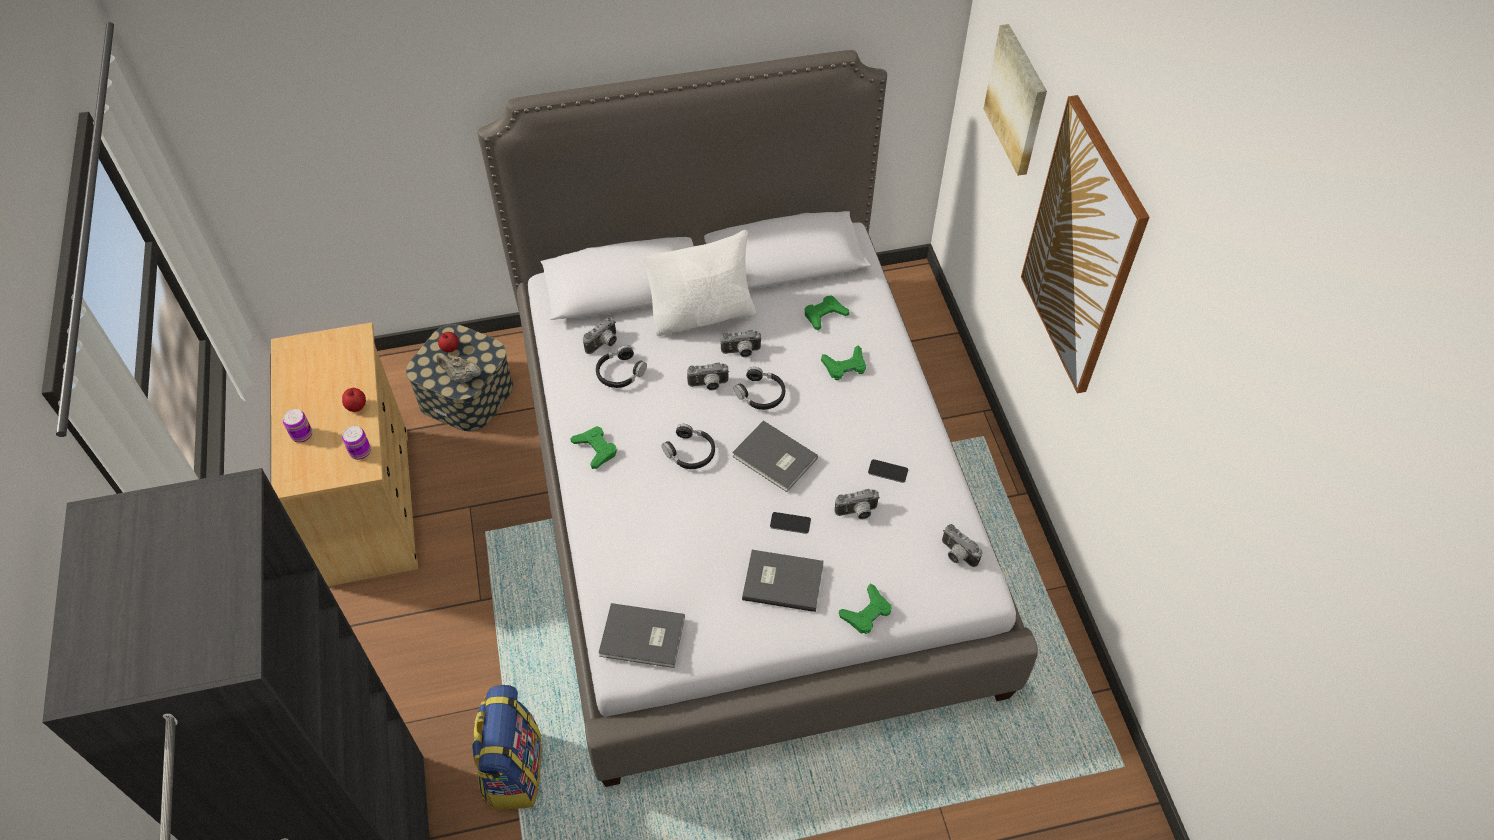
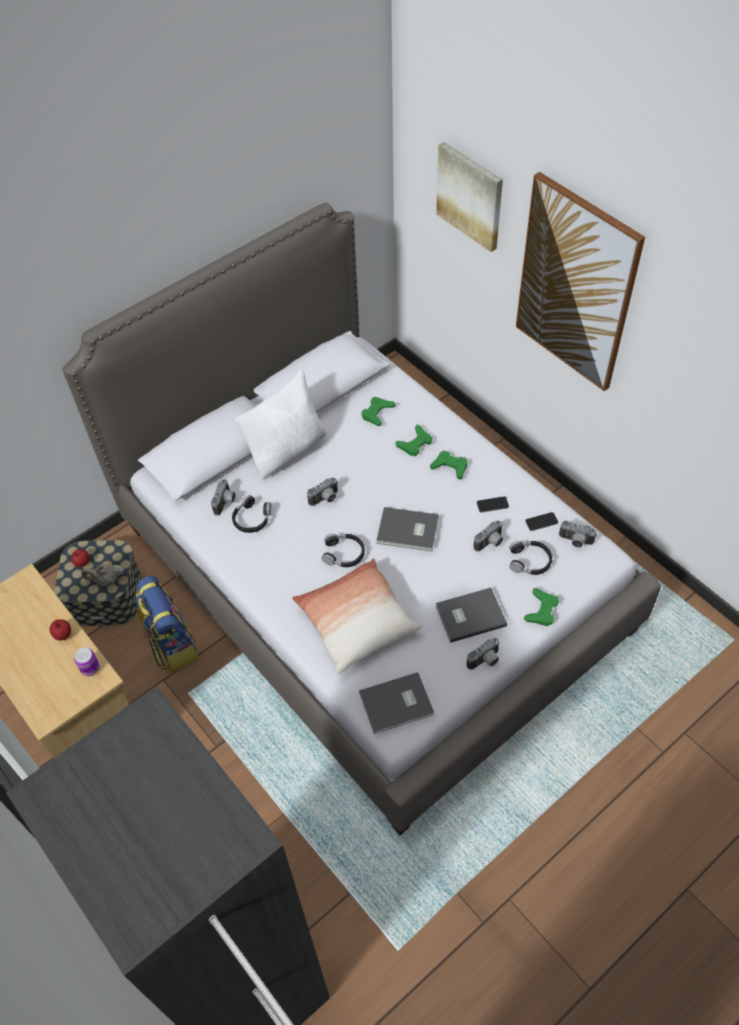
camera: 25 degrees left, 0 degrees up
(302, 434) = (31, 677): can -> none
(513, 769) = (322, 859): backpack -> backpack (171, 644)
(595, 449) = (270, 583): green game controller -> green game controller (450, 467)
(656, 531) = (356, 623): none -> pillow
(741, 352) = (334, 465): camera -> camera (485, 661)
(761, 394) = (368, 489): black headphones -> black headphones (530, 561)
(790, 523) = (448, 572): phone -> phone (541, 522)

